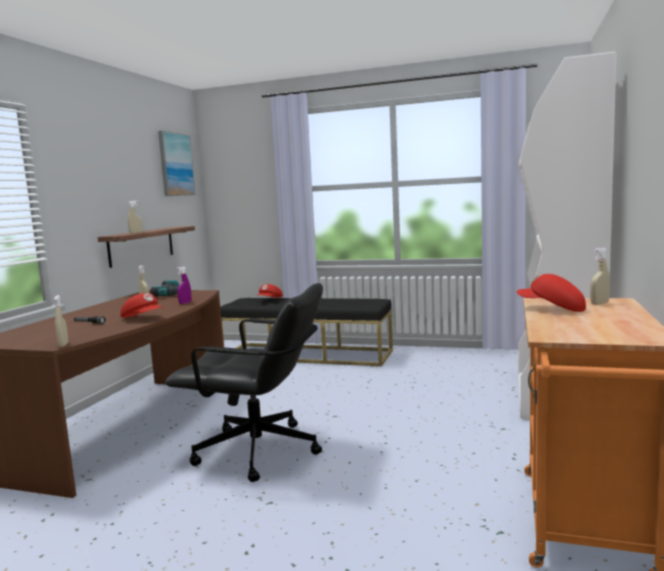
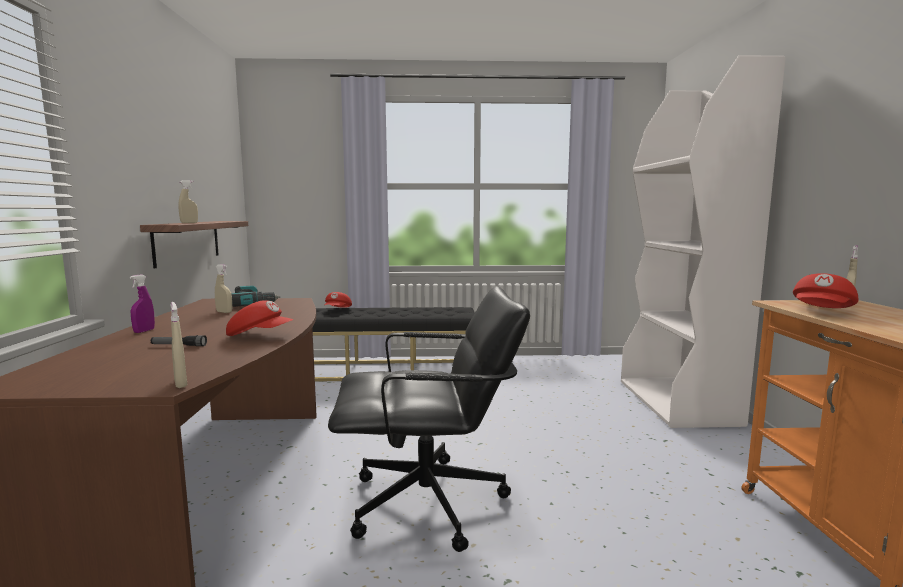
camera: 20 degrees left, 0 degrees up
(175, 164) = (220, 144): picture -> none
(185, 303) = (292, 314): purple spray bottle -> purple spray bottle (144, 331)
(551, 309) = (823, 311): red cap -> red cap turned 60 degrees counterclockwise

